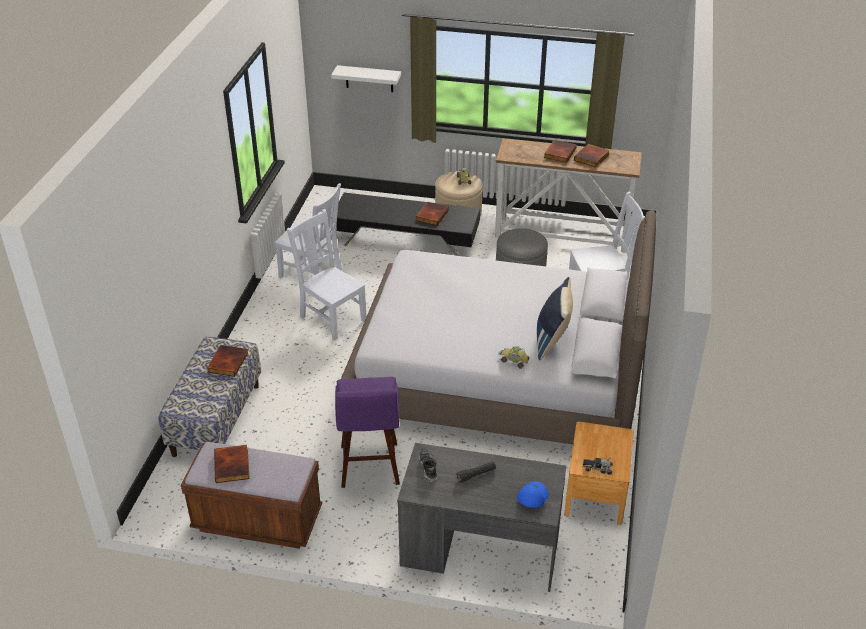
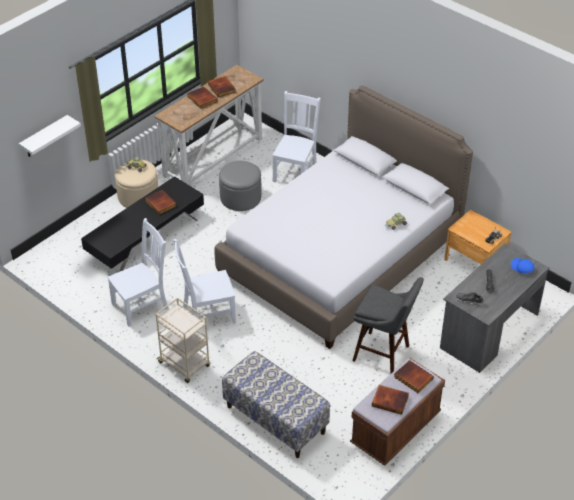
camera: 60 degrees left, 5 degrees up
(227, 362) = (265, 373): book -> book (412, 378)
(253, 330) = (185, 365): none -> beige cart
(369, 468) = (384, 354): purple stool -> grey stool
(552, 340) = (388, 199): blue pillow -> none

